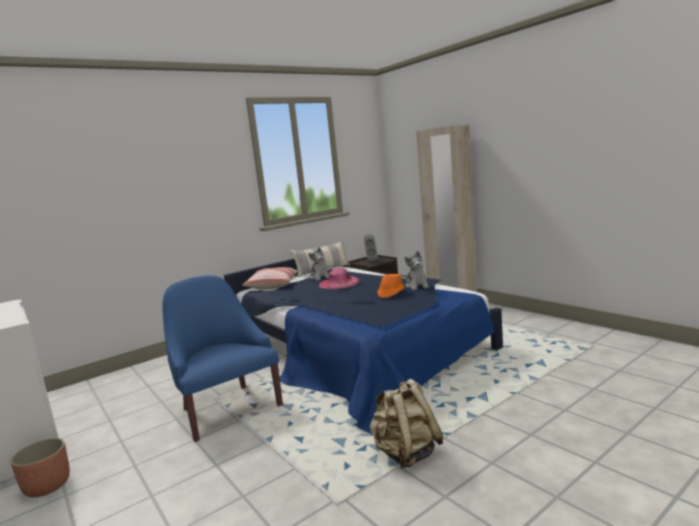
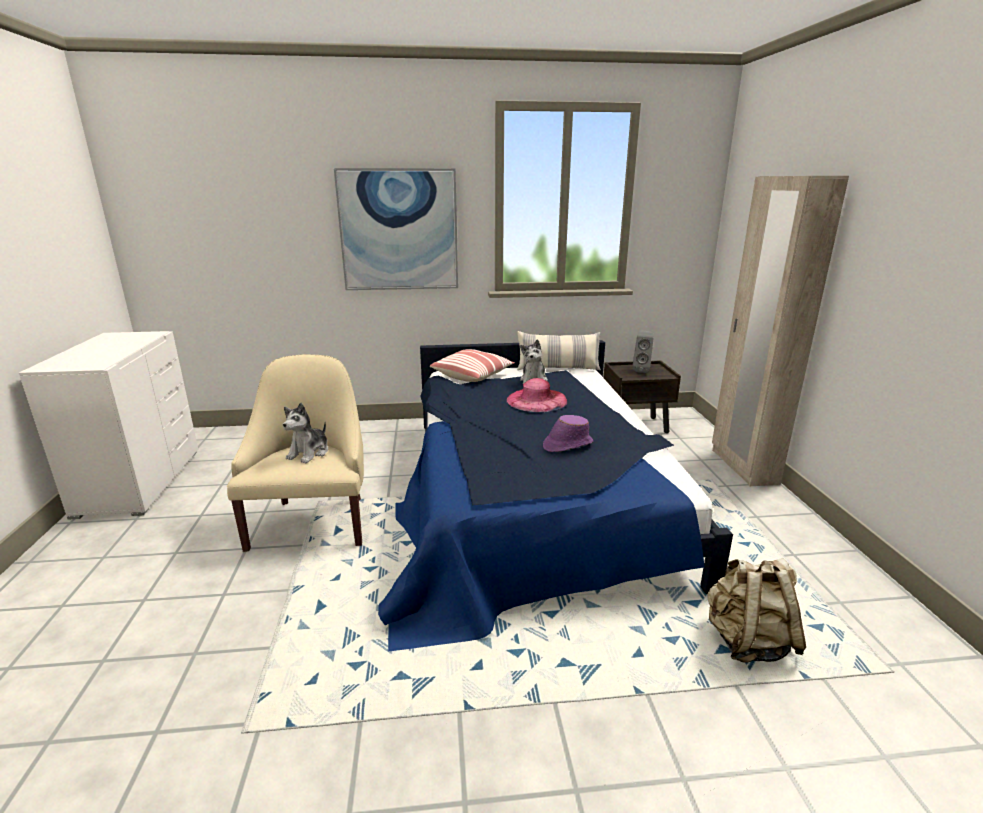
camera: 30 degrees right, 10 degrees up
(47, 486) = (106, 539): planter -> none
(191, 191) = (399, 230): none -> picture
(227, 409) = (313, 522): blue armchair -> beige armchair
(391, 293) = (567, 445): orange hat -> purple hat
(406, 453) = (390, 706): beige backpack -> beige backpack (747, 641)
(417, 286) = (619, 445): plush toy -> plush toy (309, 453)

